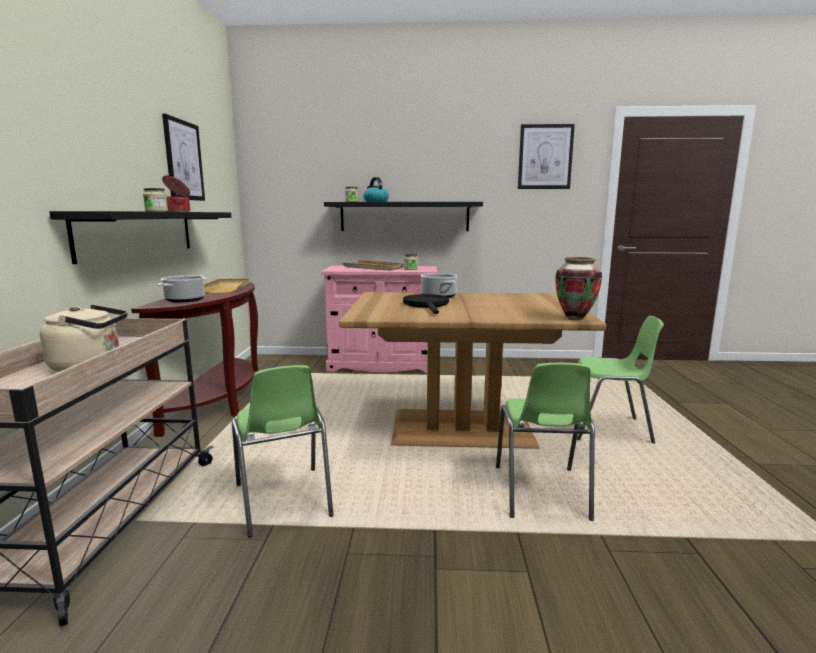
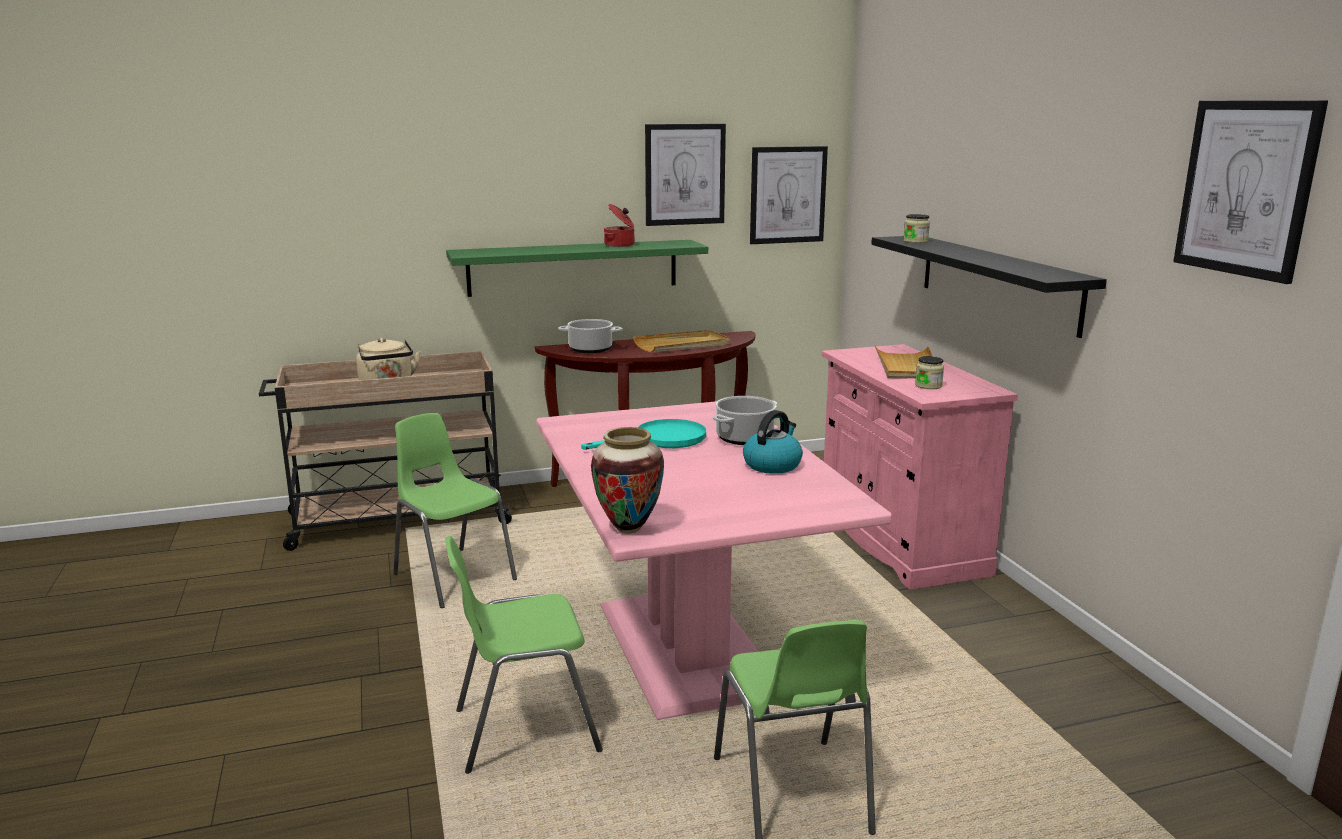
camera: 70 degrees right, 5 degrees up
(139, 233) = (573, 267): black shelf -> green shelf
(156, 211) = (561, 249): jar -> none
(222, 184) = (787, 195): none -> picture
(283, 501) = (453, 576): green chair -> green chair turned 90 degrees clockwise
(375, 202) = (943, 247): kettle -> kettle (772, 465)
(427, 305) = (661, 440): black frying pan -> turquoise frying pan
(461, 428) = (689, 646): brown dining table -> pink dining table

